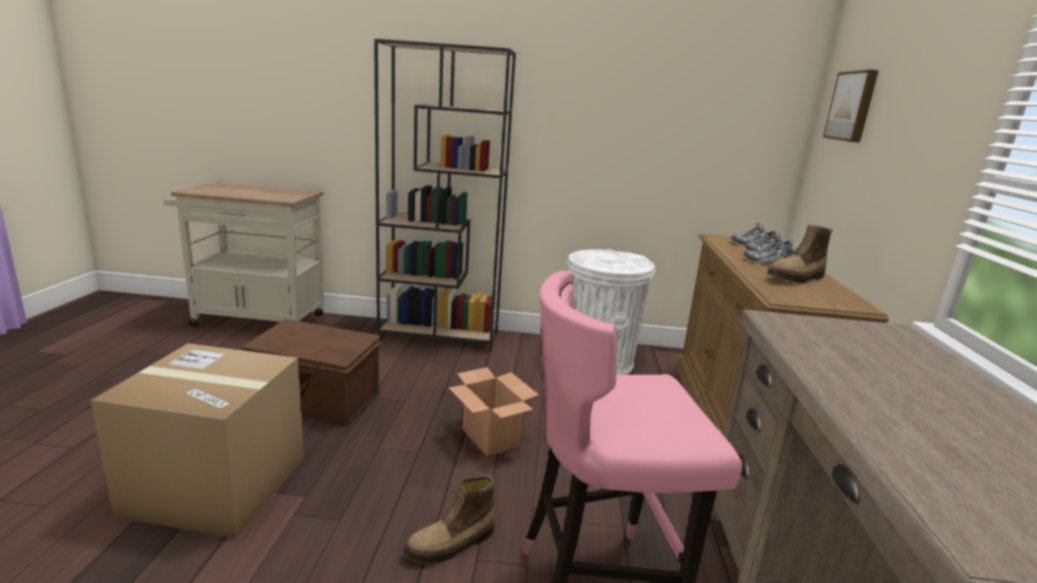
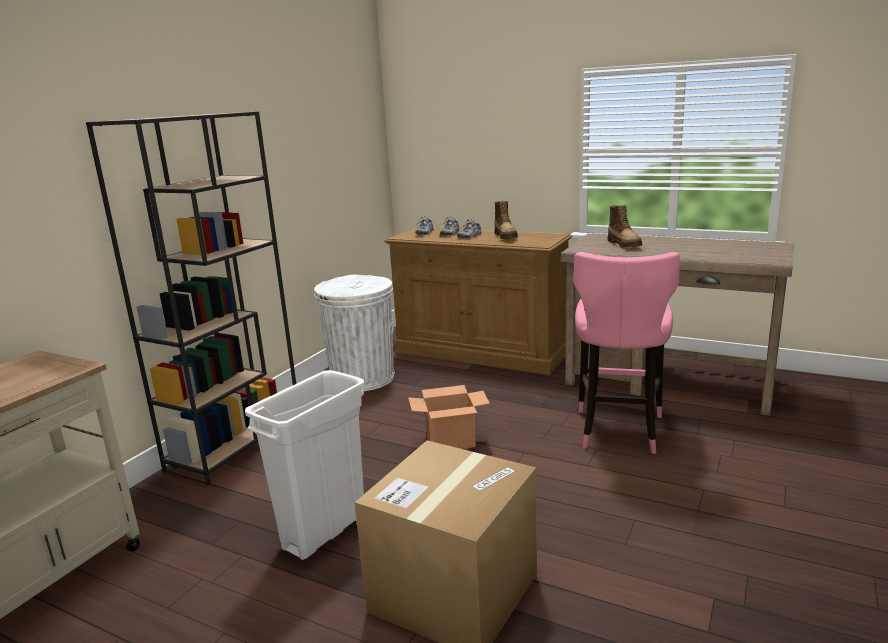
camera: 65 degrees left, 0 degrees up
(316, 400) = (325, 531): brown storage box -> white trash can
(451, 544) = (571, 473): boot -> boot (625, 245)
(852, 106) = (435, 122): picture -> none

